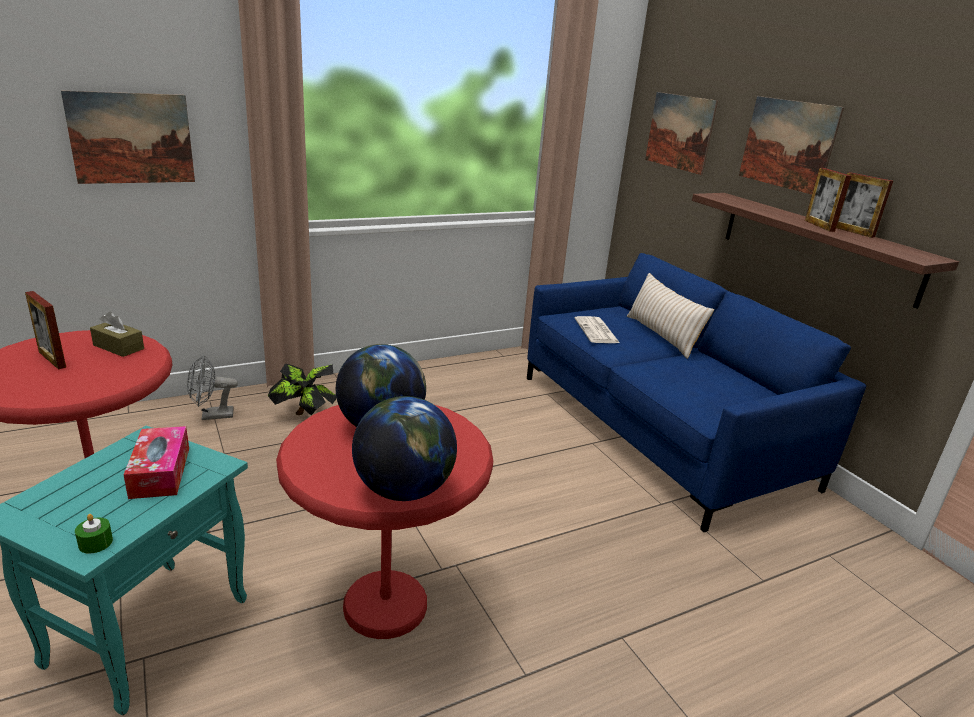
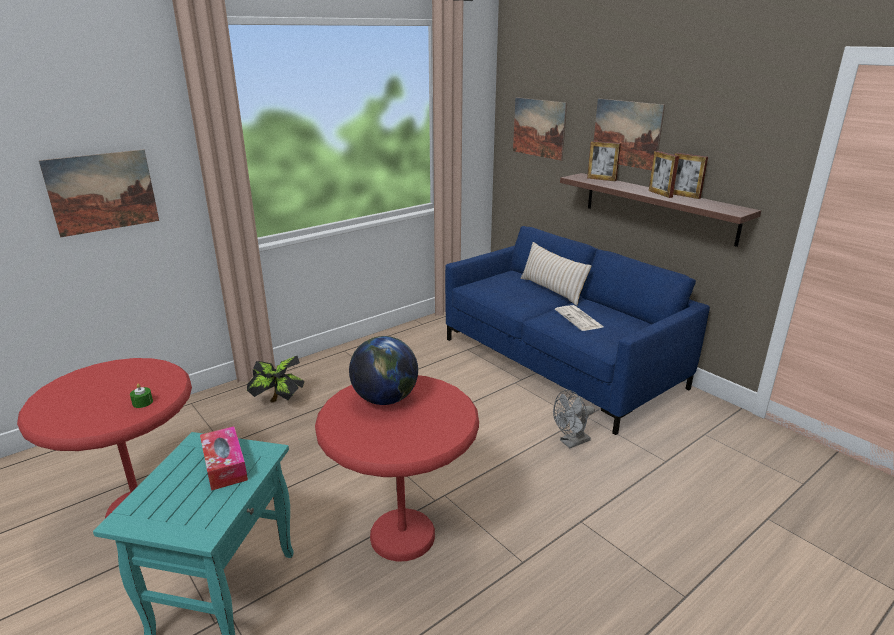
camera: 10 degrees left, 0 degrees up
(52, 359) = (89, 392): picture frame -> picture frame (601, 179)
(95, 543) = (205, 527): green candle -> green candle (142, 402)
(118, 347) = (140, 372): brown tissue box -> none
(212, 416) = (199, 416): grey fan -> grey fan (571, 442)
(404, 489) = (425, 442): globe -> none
(597, 331) = (503, 294): newspaper -> newspaper (579, 319)

